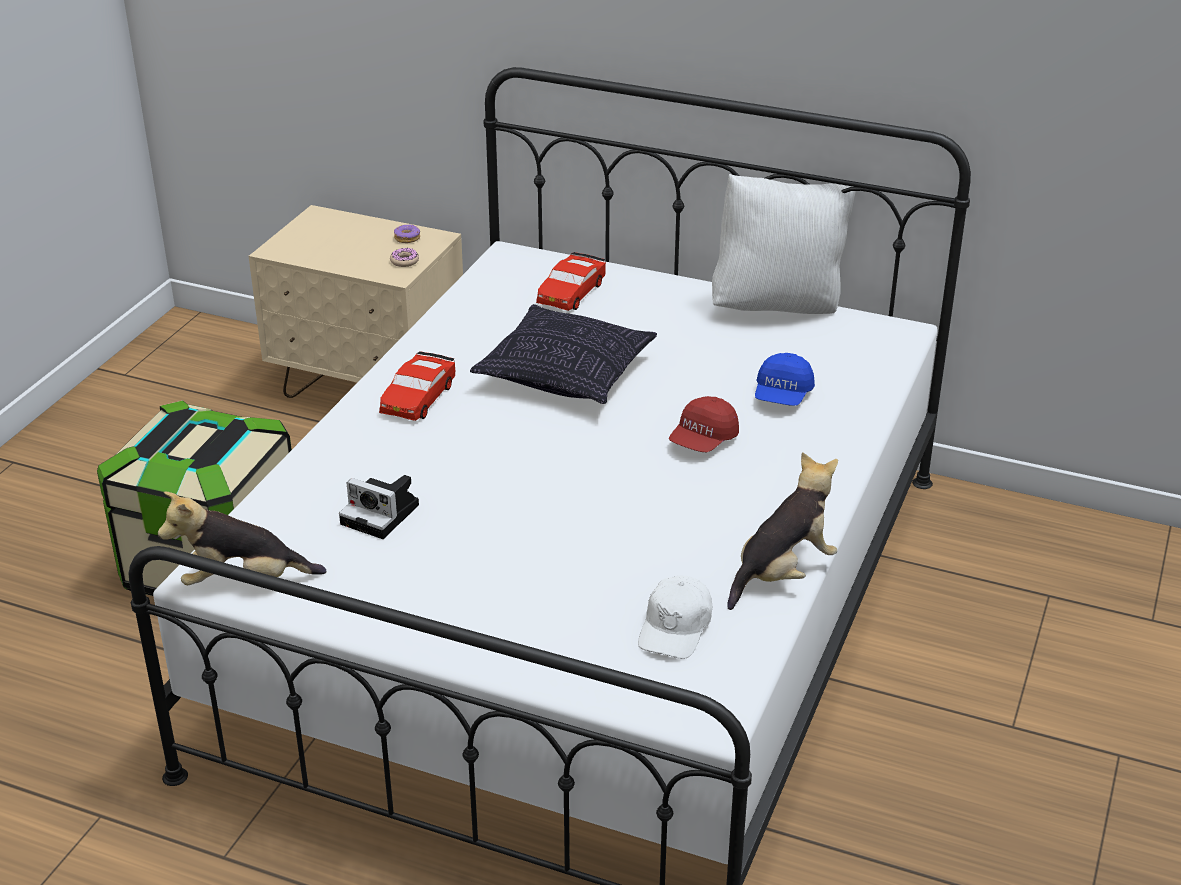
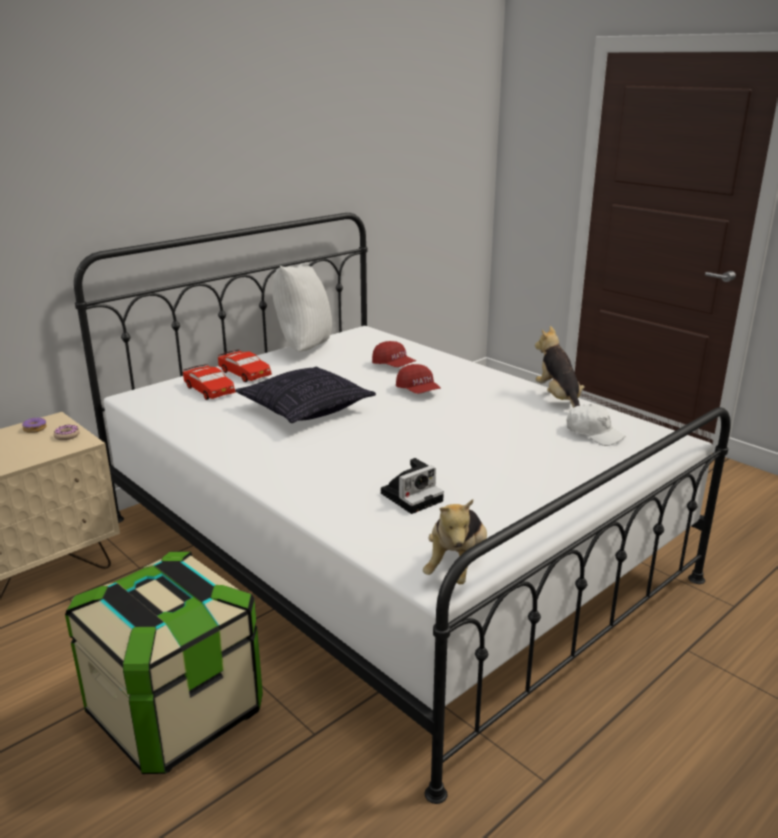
camera: 65 degrees left, 10 degrees down
(418, 397) = (276, 458): red toy car -> red toy car (245, 373)
(782, 395) = (394, 365): blue cap -> red cap

